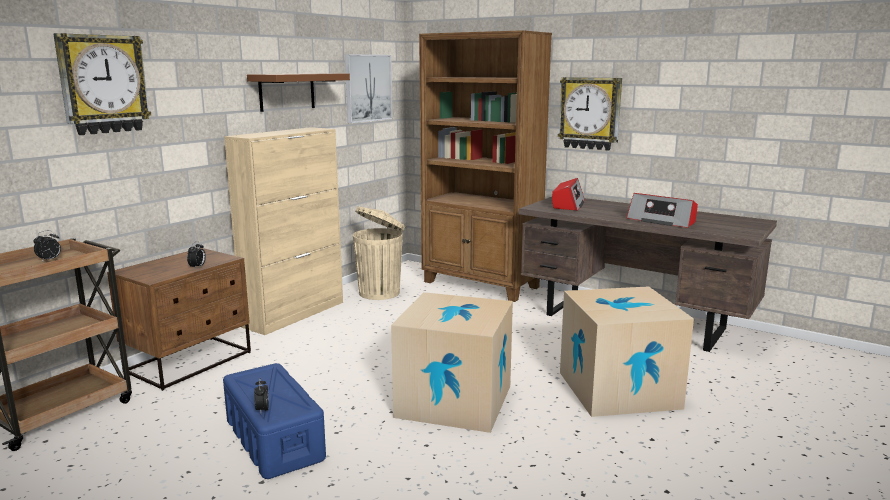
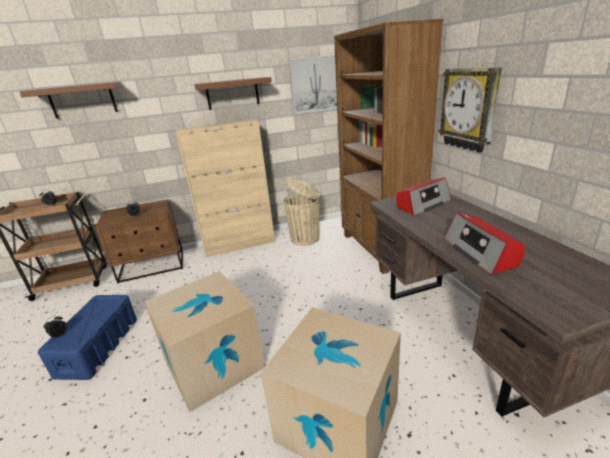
camera: 40 degrees right, 10 degrees up
(103, 84) = (82, 100): wall clock -> brown shelf

